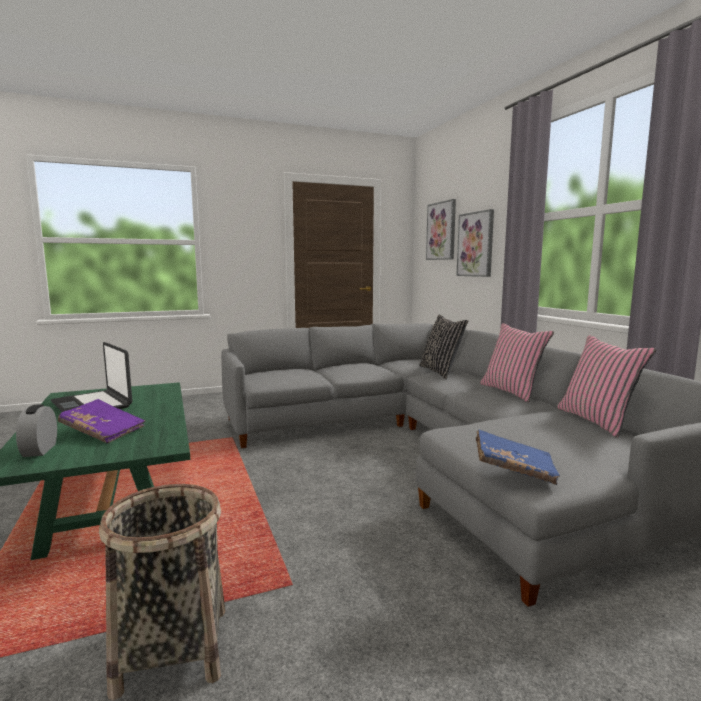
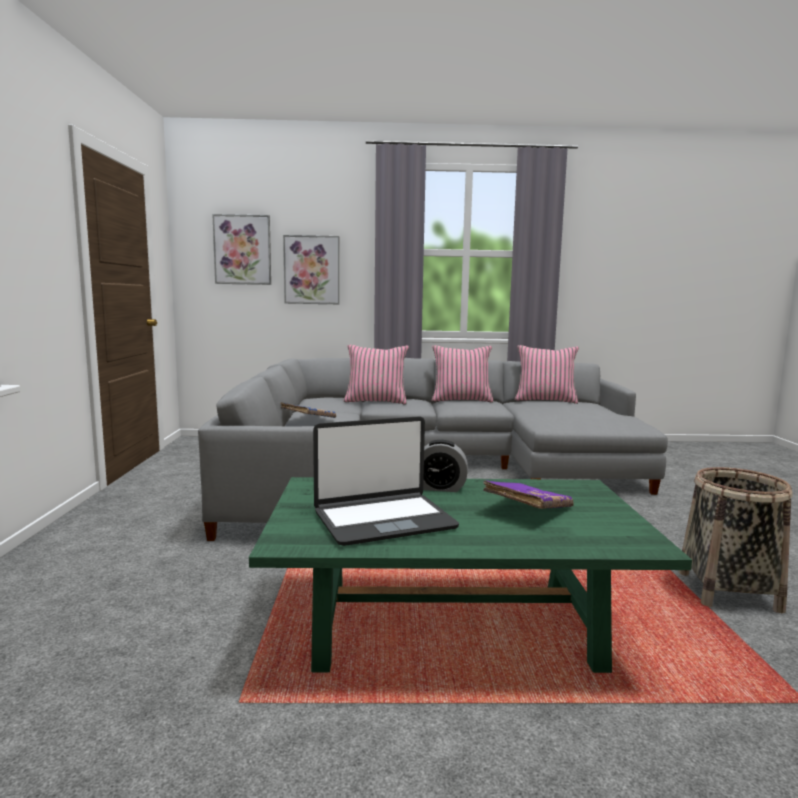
camera: 70 degrees left, 0 degrees up
(40, 450) = (590, 535): alarm clock -> alarm clock (440, 488)
(441, 371) = (376, 401): black pillow -> pink pillow
(514, 470) = (626, 424): blue book -> blue book (308, 419)

